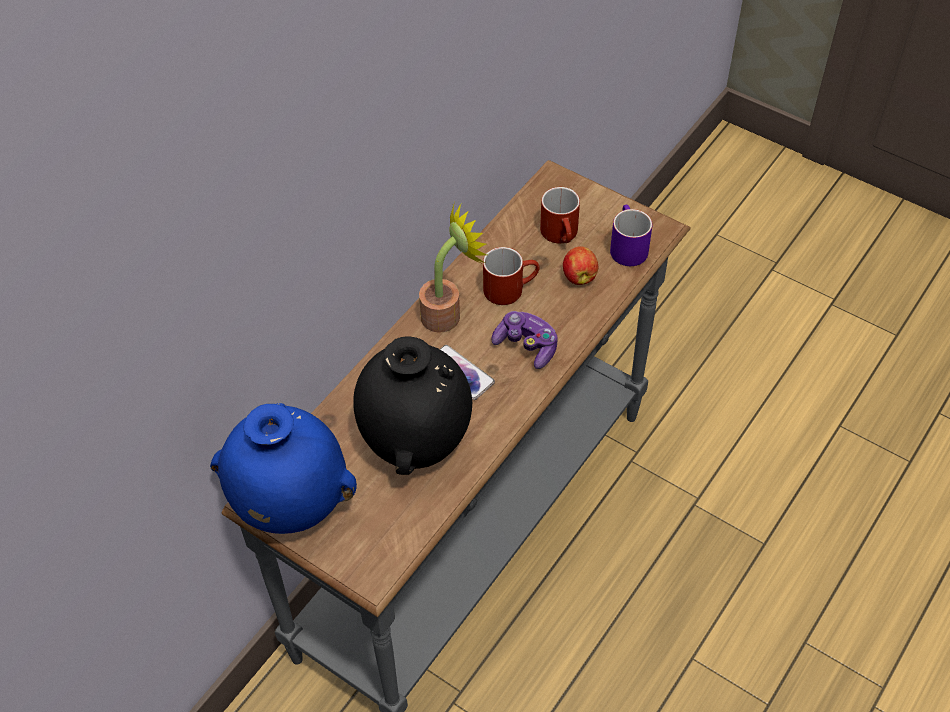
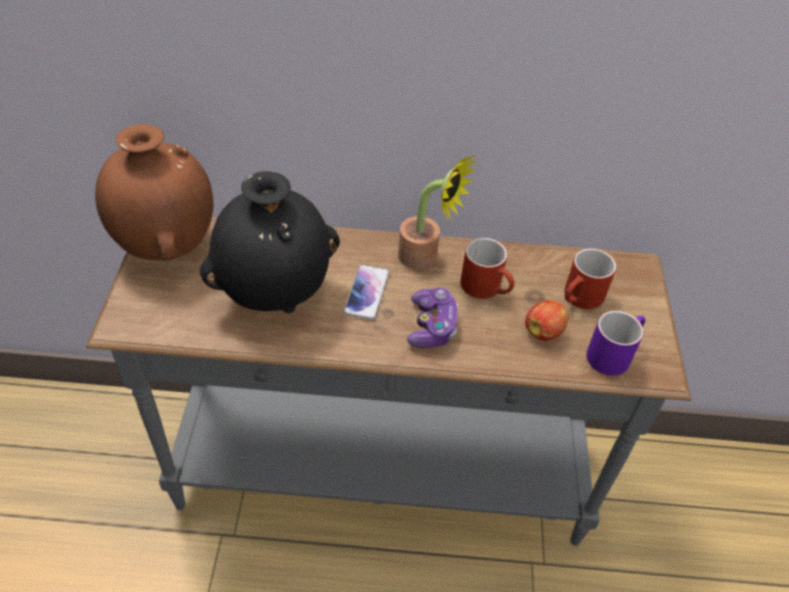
camera: 55 degrees right, 5 degrees down
(289, 505) = (166, 245): blue vase -> brown vase

